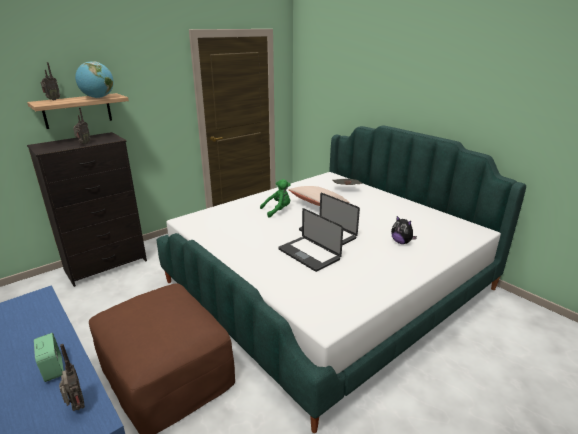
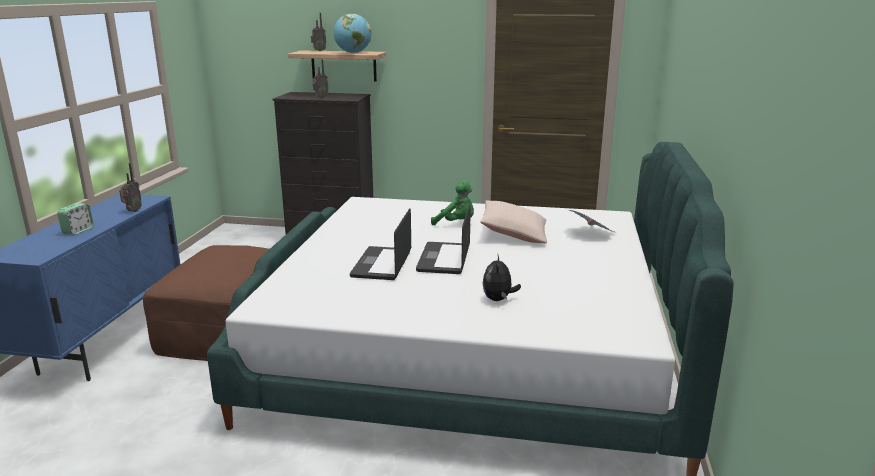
camera: 50 degrees right, 5 degrees down
(76, 407) = (46, 249): radio -> radio (132, 211)

